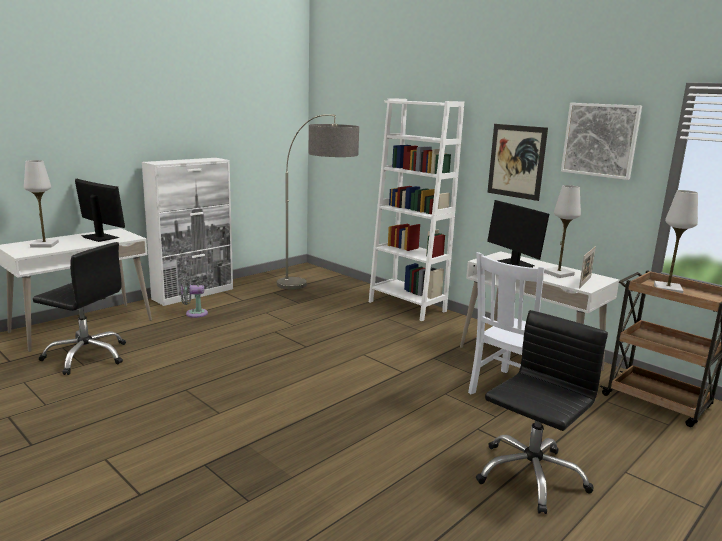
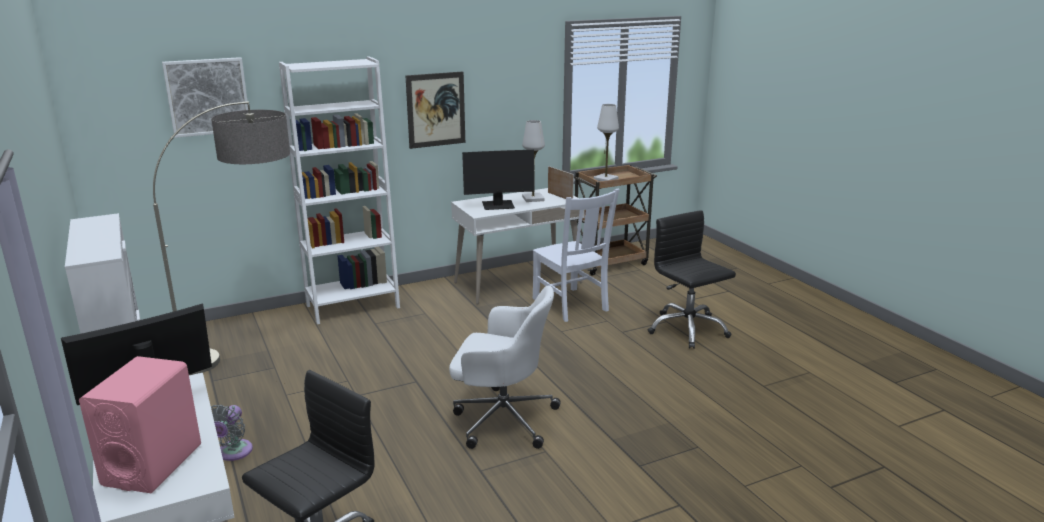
camera: 70 degrees left, 5 degrees up
(44, 245) = (153, 464): white table lamp -> pink speaker
(264, 387) = (502, 418): none -> white office chair
(600, 140) = (510, 75): picture -> picture (207, 96)

